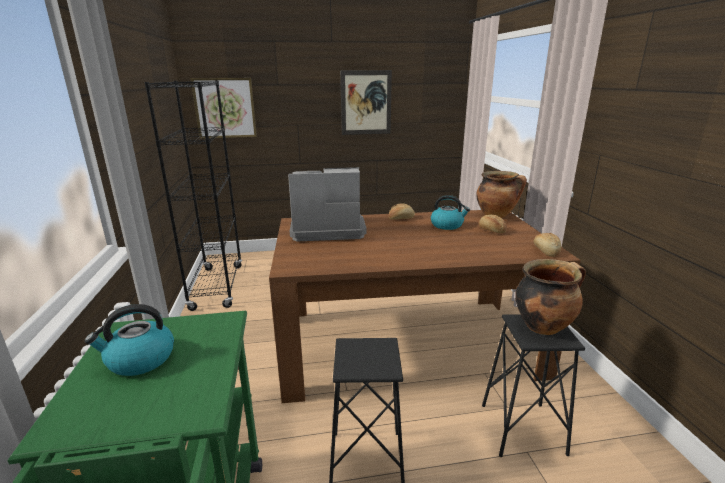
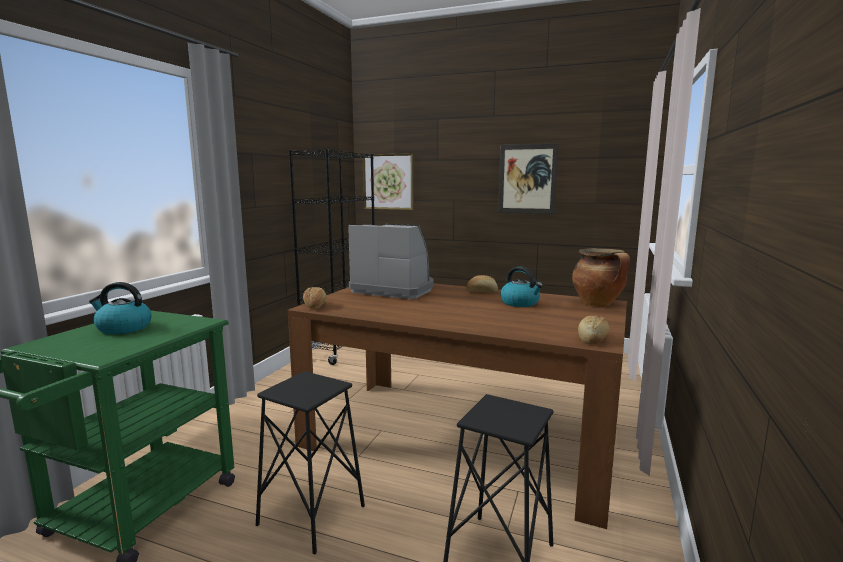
camera: 30 degrees right, 10 degrees down
(491, 230) = (563, 314): bread -> bread (315, 306)
(543, 326) = (514, 413): cooking pot -> none

